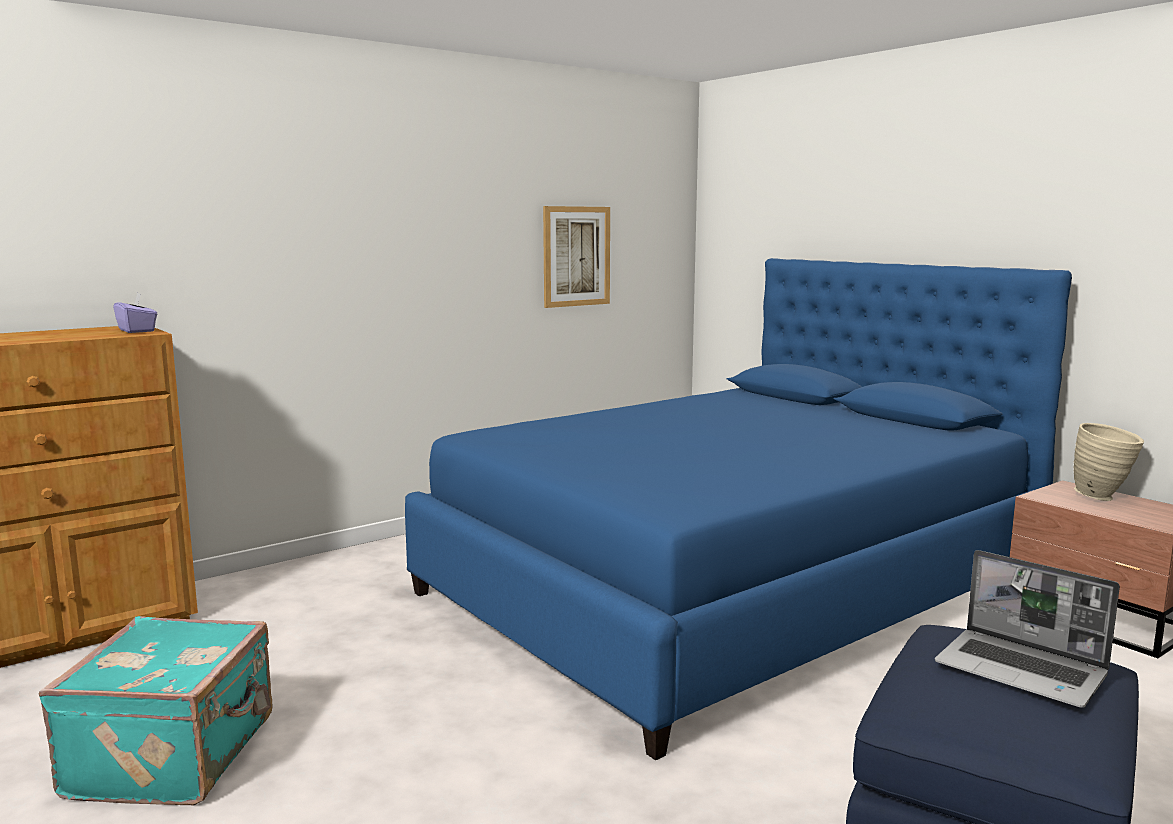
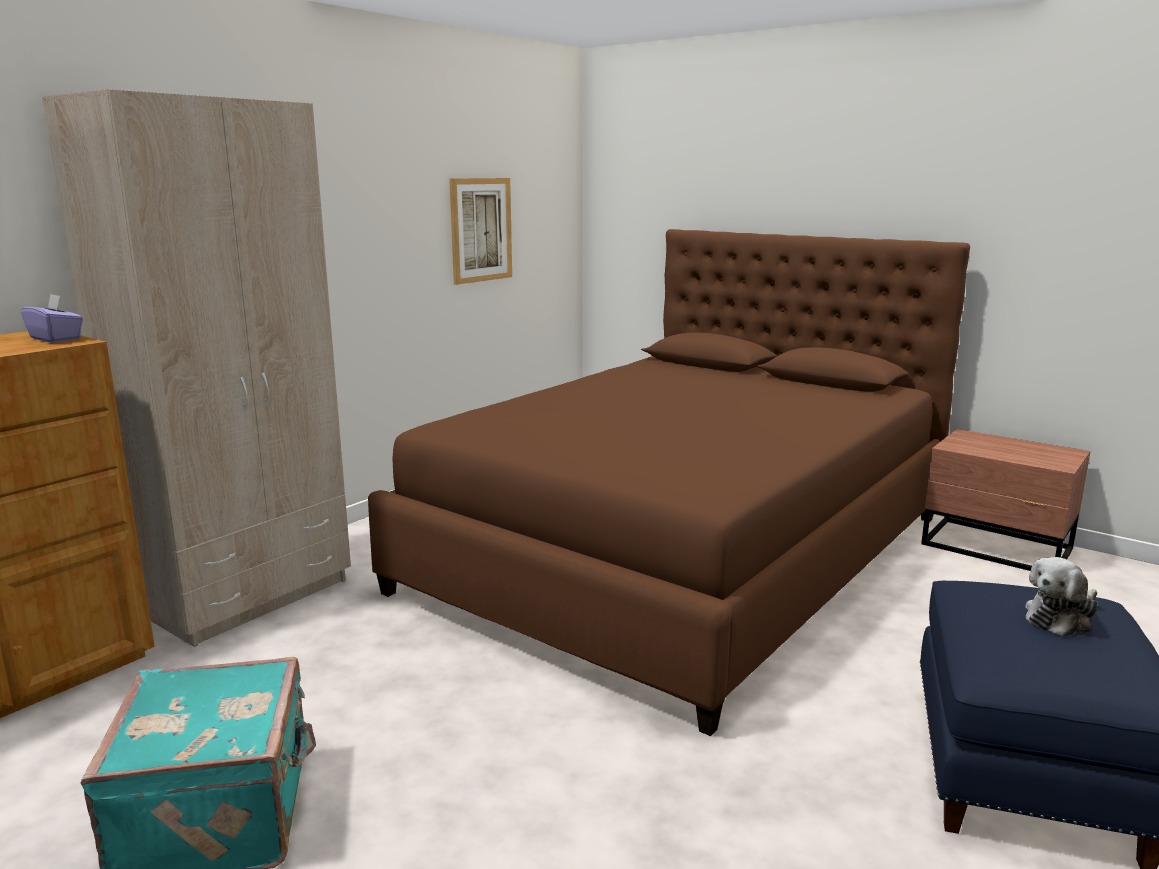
camera: 15 degrees left, 5 degrees up
(299, 582) = (247, 596): none -> beige wardrobe
(730, 588) = (684, 552): blue bed -> brown bed
(1022, 670) = (1061, 618): laptop -> plush toy
(1103, 498) = (999, 443): beige vase -> none

